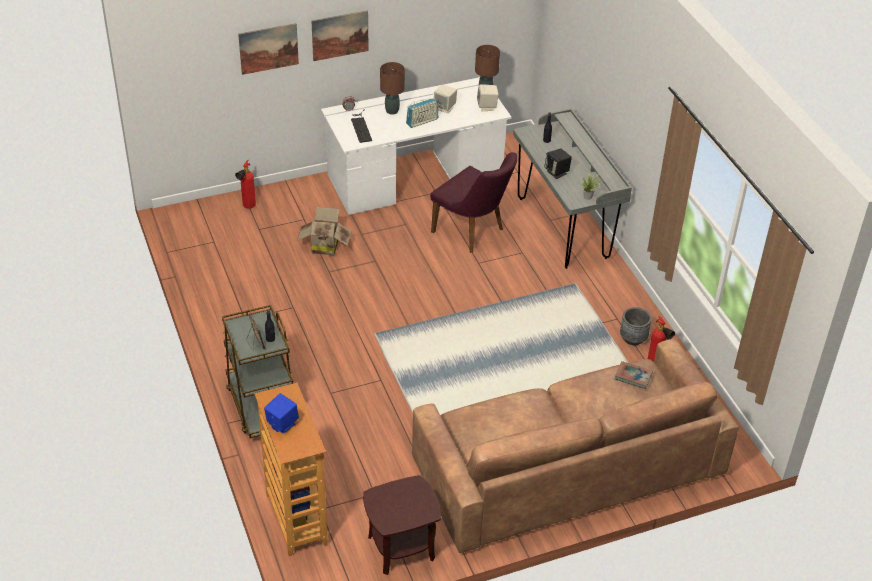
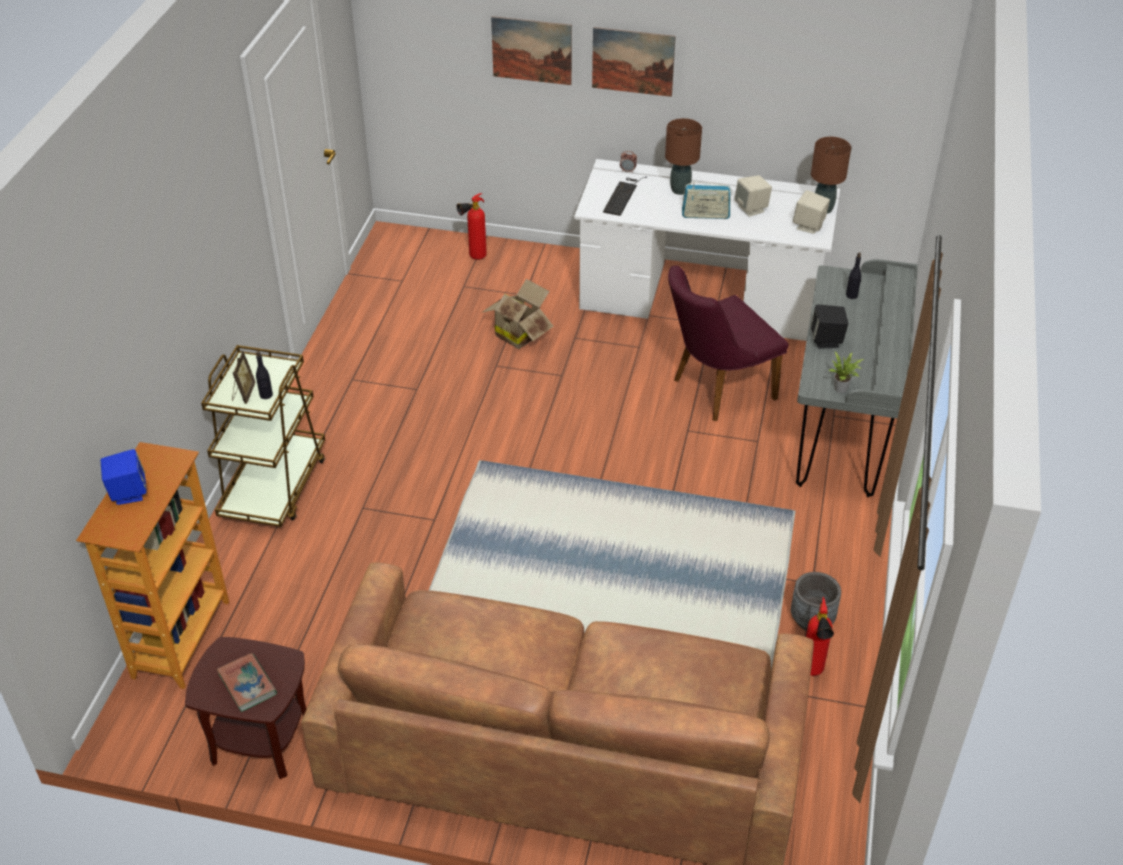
camera: 35 degrees right, 0 degrees up
(473, 232) = (715, 390): purple chair -> purple chair turned 75 degrees clockwise
(633, 377) = (713, 665): book -> book (247, 684)

